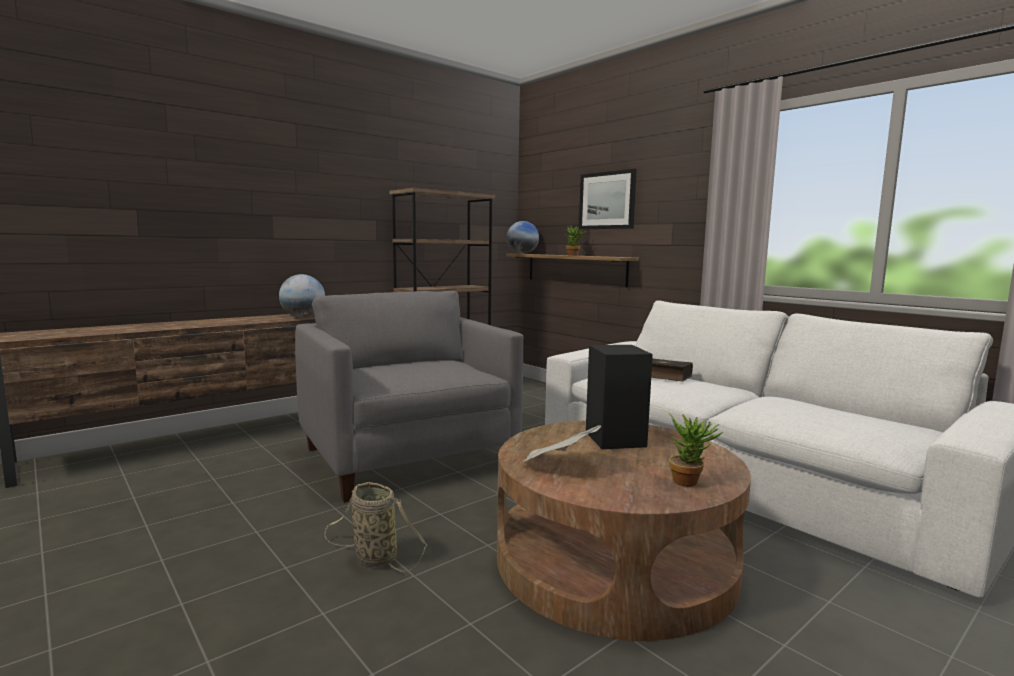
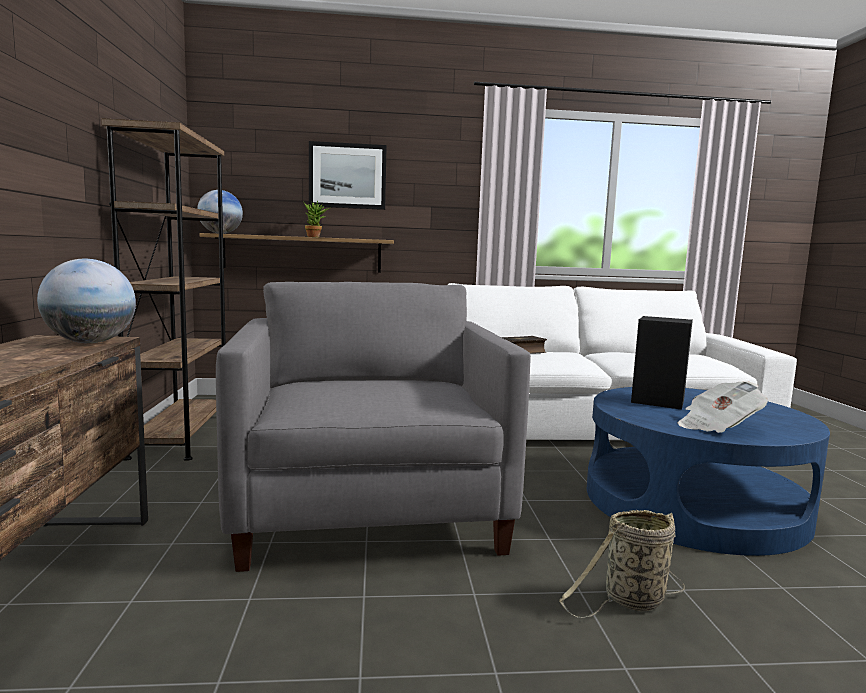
camera: 55 degrees left, 0 degrees up
(408, 457) = (370, 511): grey armchair -> grey armchair turned 75 degrees clockwise
(614, 560) = (692, 502): brown coffee table -> blue coffee table
(689, 481) = (767, 410): potted plant -> none

